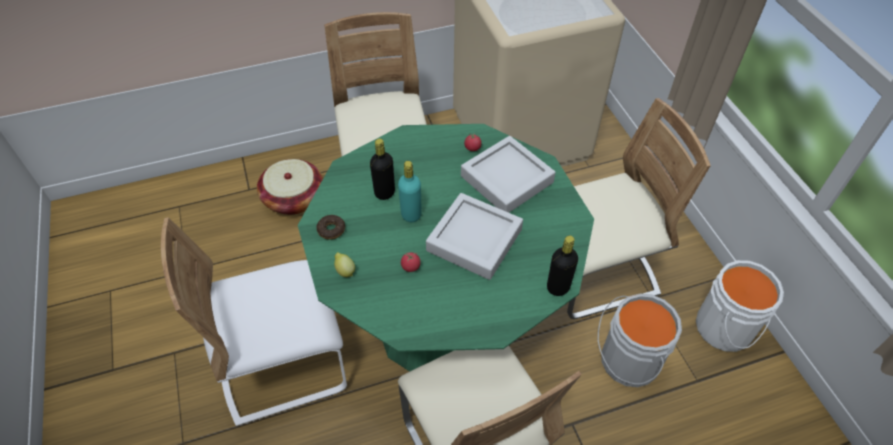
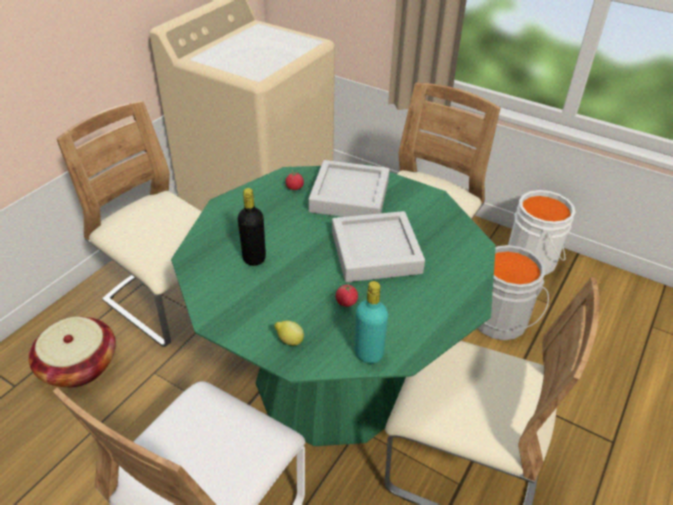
camera: 40 degrees left, 10 degrees down
(331, 230) = (236, 315): donut -> none
(411, 214) = (299, 262): turquoise bottle -> turquoise bottle (368, 354)
(558, 287) = (477, 249): black bottle -> none

